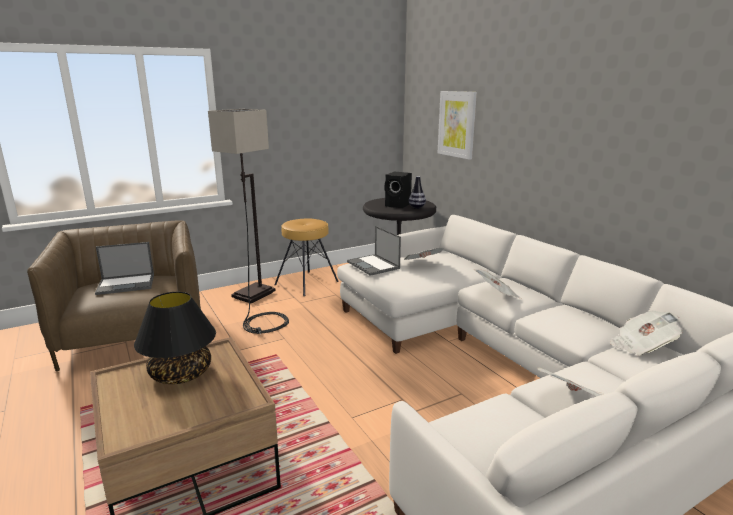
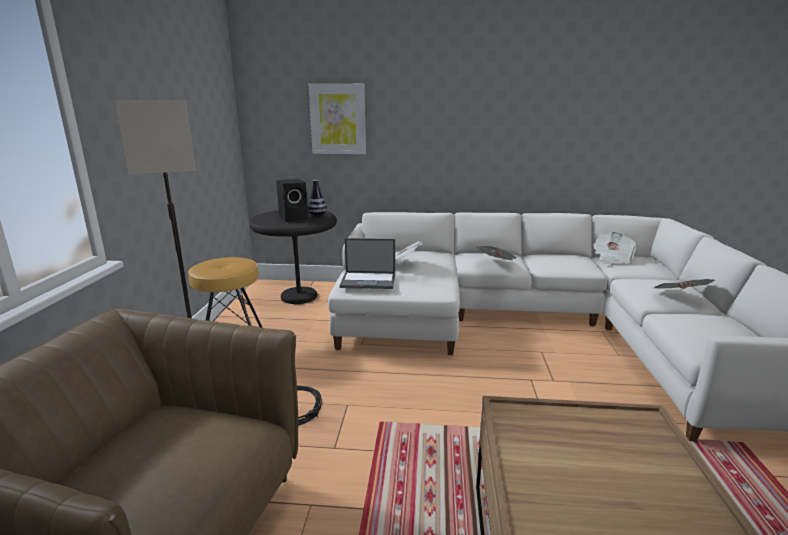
camera: 55 degrees left, 0 degrees up
(127, 284) = (147, 455): laptop -> none
(180, 374) = (558, 457): black table lamp -> none

